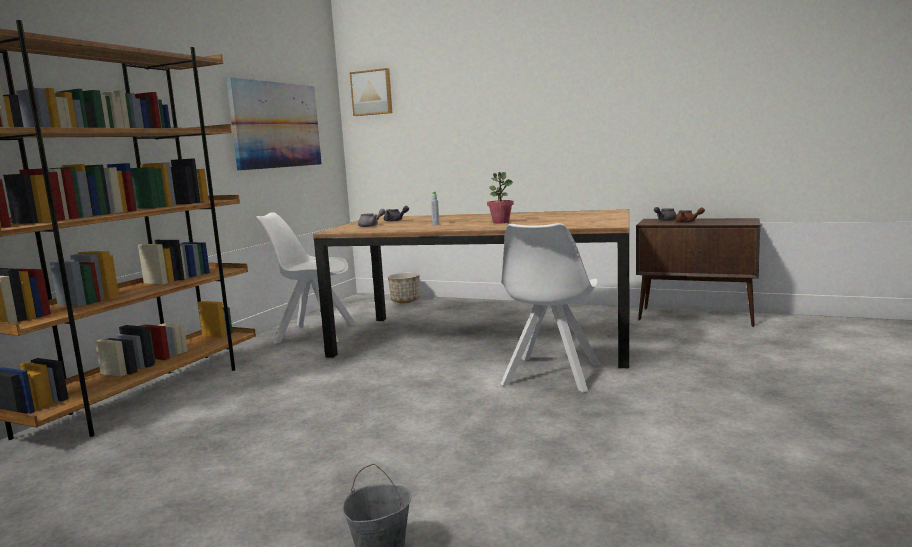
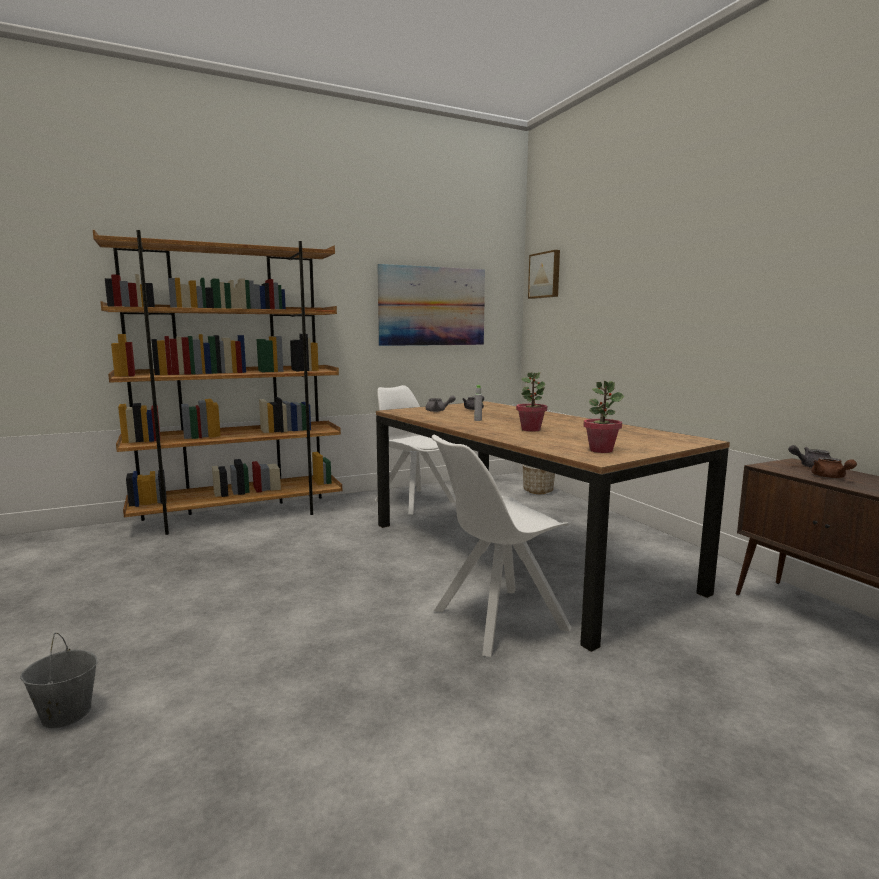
camera: 40 degrees right, 0 degrees up
(592, 222) = (601, 450): none -> potted plant

